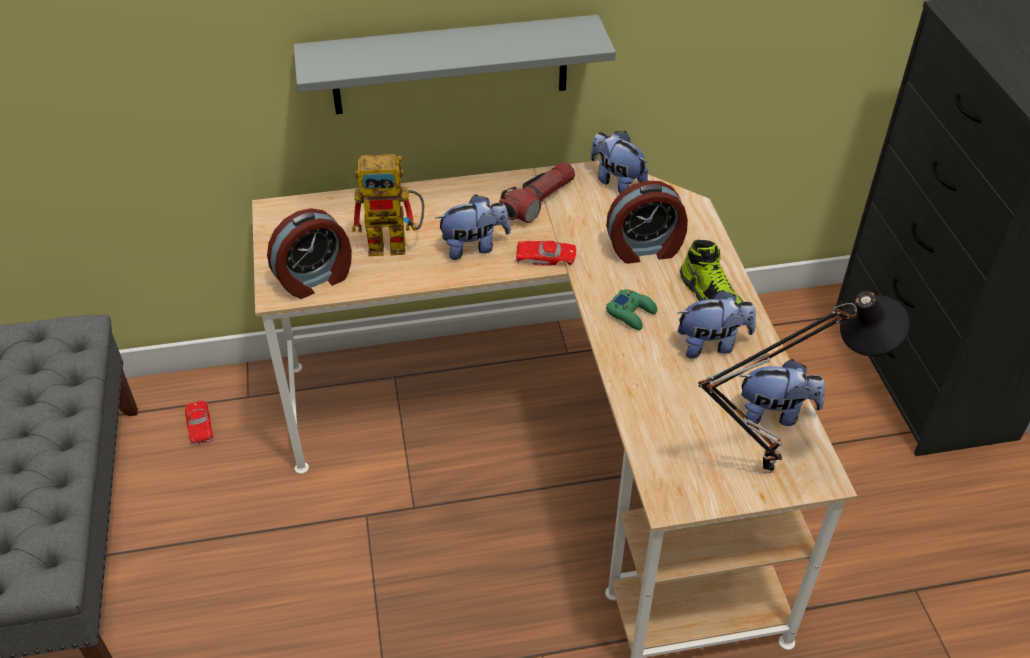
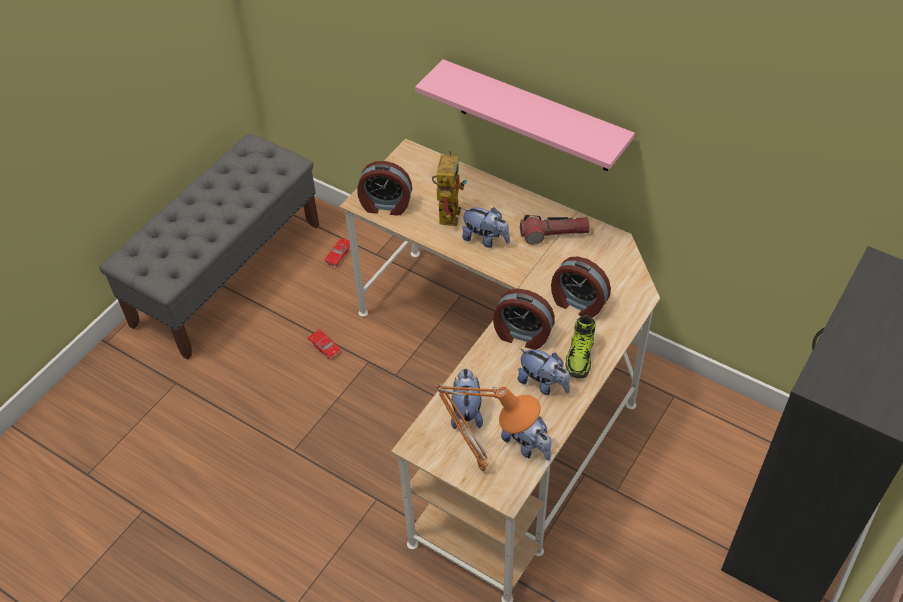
camera: 45 degrees right, 5 degrees up
(396, 243) = (448, 210): toy robot -> toy robot turned 120 degrees counterclockwise
(450, 65) = (534, 117): grey shelf -> pink shelf
(545, 257) = (516, 270): red toy car -> red toy car (324, 346)
(616, 181) = (615, 250): plush toy -> plush toy (466, 411)
(631, 313) = (522, 335): green game controller -> alarm clock
(767, 468) = (484, 468): black table lamp -> orange table lamp

